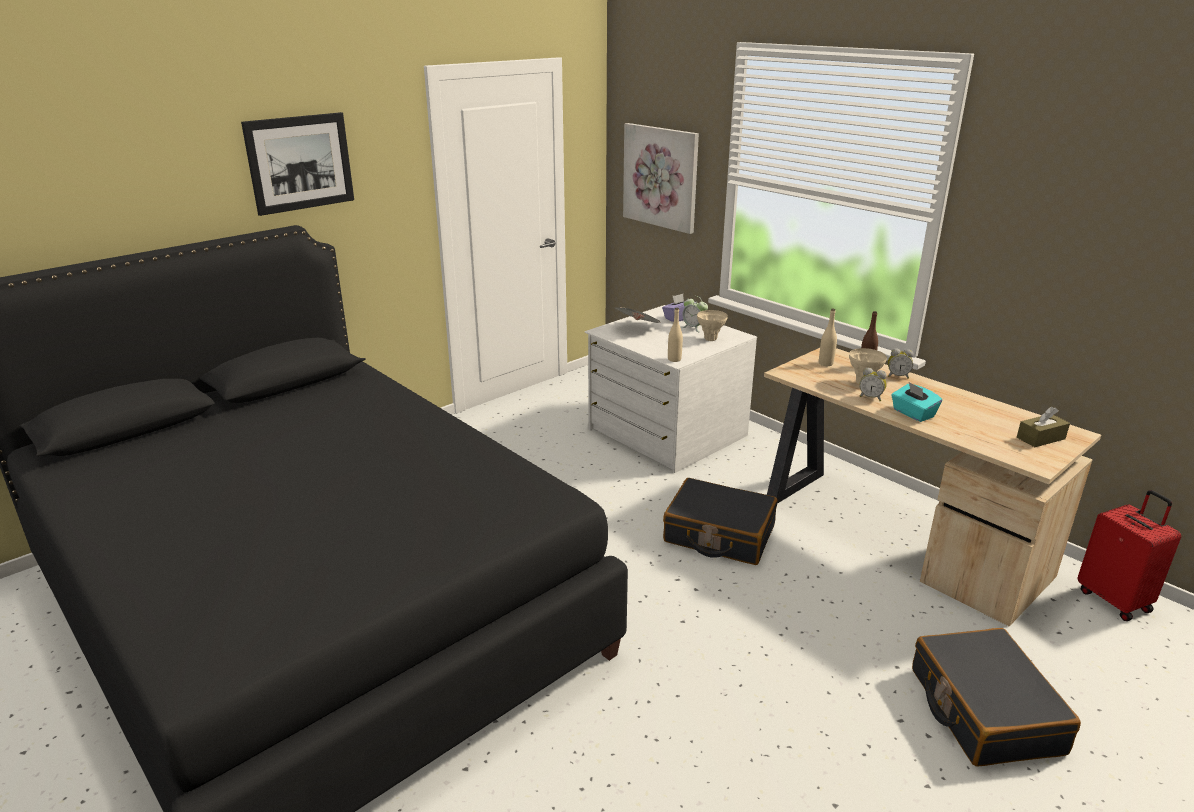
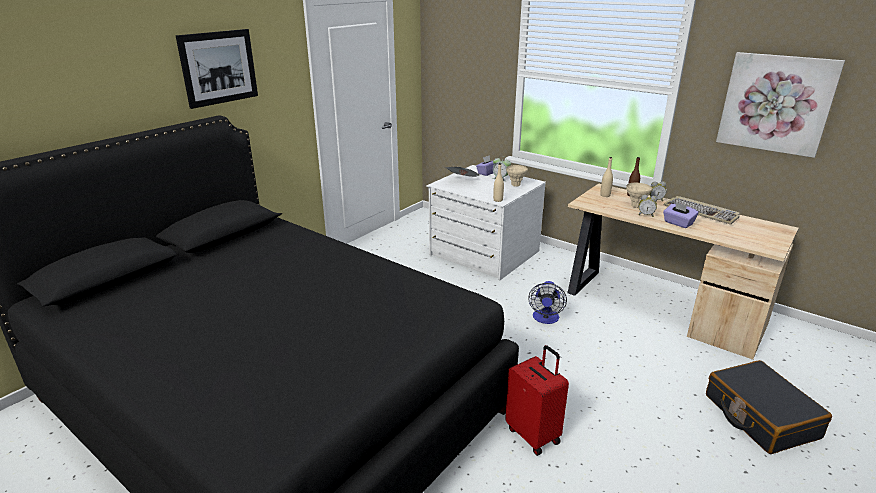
camera: 10 degrees left, 0 degrees up
(661, 177) = (465, 75): picture -> picture (776, 103)
(719, 534) = (545, 319): black suitcase -> fan
(913, 414) = (678, 223): turquoise tissue box -> purple tissue box
(959, 400) = (701, 212): none -> keyboard
(1040, 438) = (764, 232): brown tissue box -> none
(1114, 600) = (808, 335): red suitcase -> red suitcase (534, 435)

